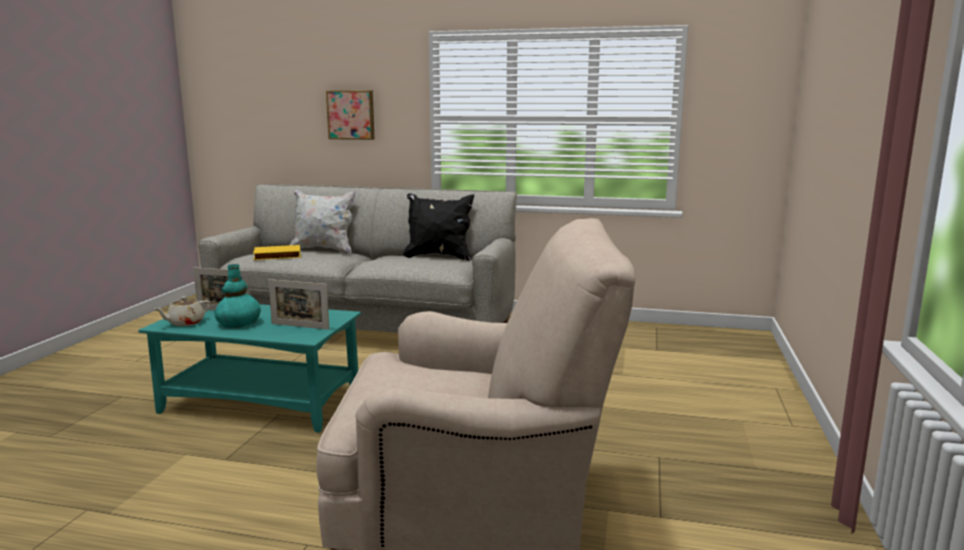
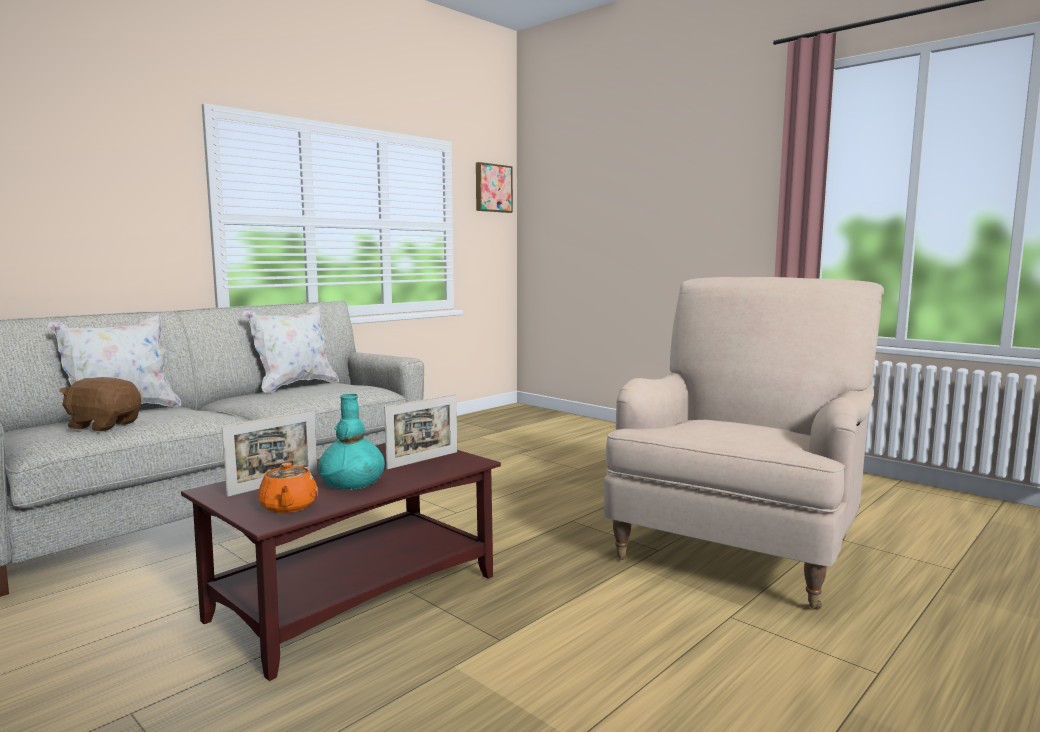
camera: 60 degrees left, 5 degrees down
(185, 323) = (288, 507): beige teapot -> orange teapot
(263, 402) = (357, 596): turquoise coffee table -> brown coffee table
(277, 256) = (104, 425): yellow book -> brown plush toy
(351, 115) = (83, 207): picture -> picture (492, 188)
(438, 257) = (294, 386): black pillow -> white pillow

